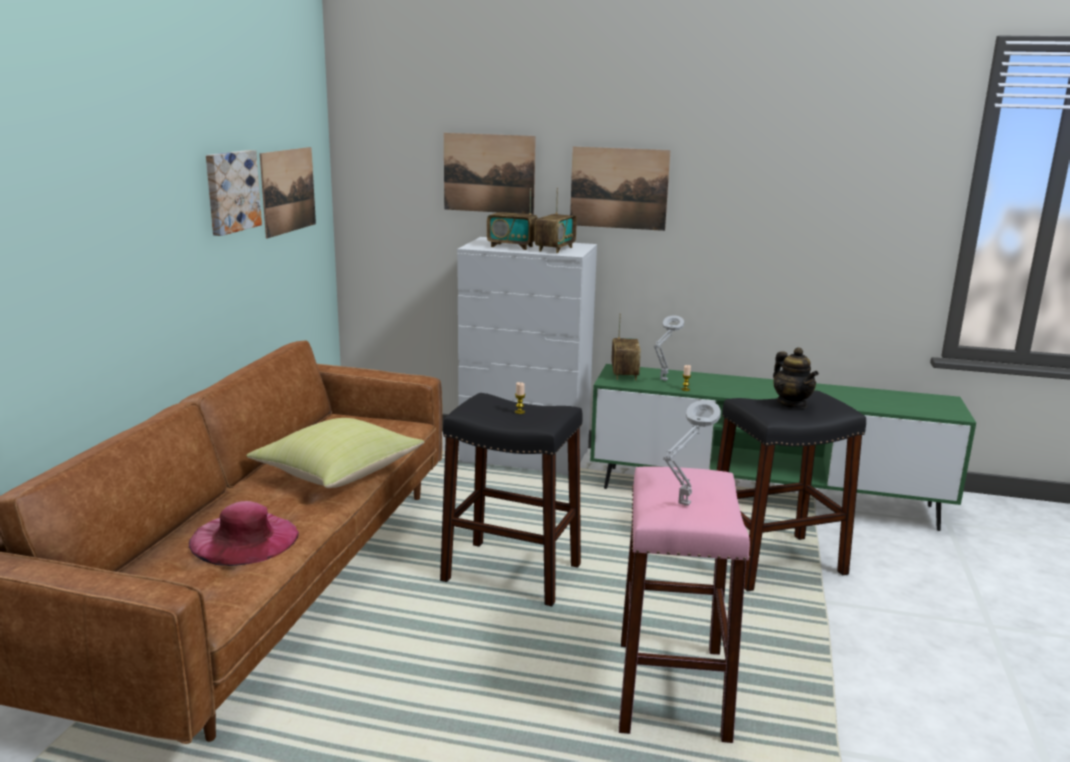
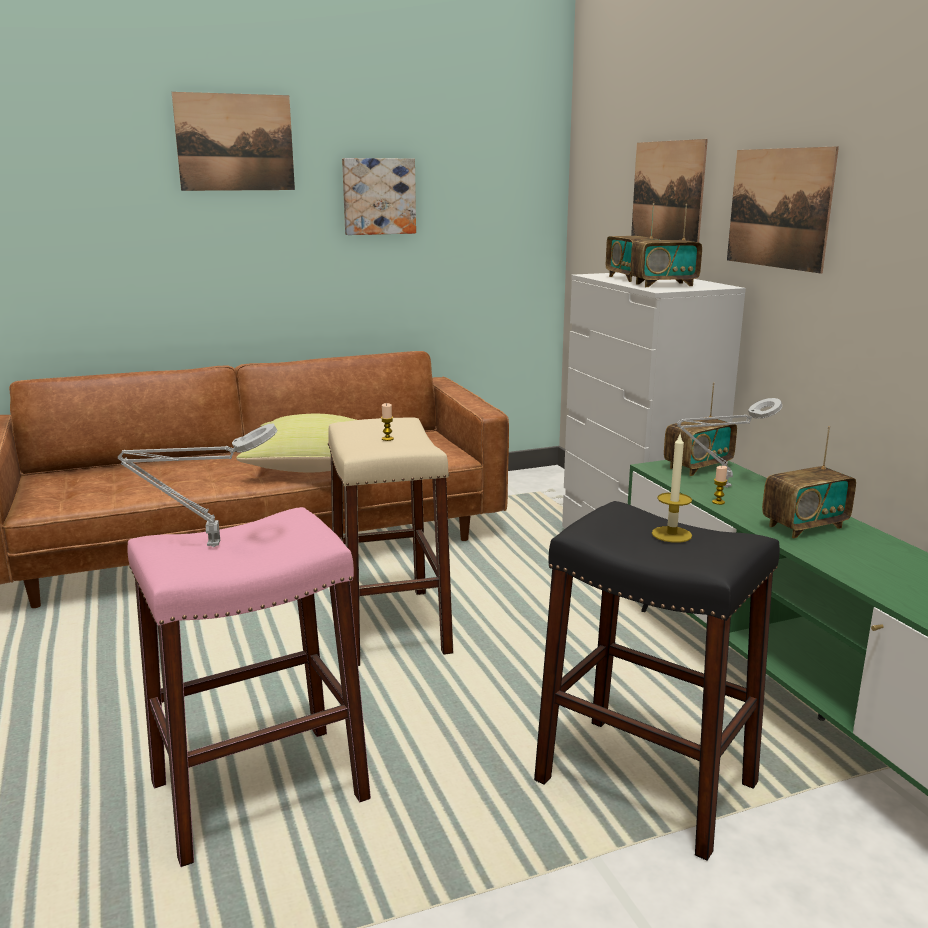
camera: 55 degrees right, 0 degrees up
(244, 538) = (164, 478): pink hat -> none
(288, 191) = (478, 206): picture -> picture (235, 142)
(511, 572) = (390, 626): black stool -> beige stool
(742, 387) = (804, 526): none -> radio
(792, 404) = (671, 534): teapot -> candle

